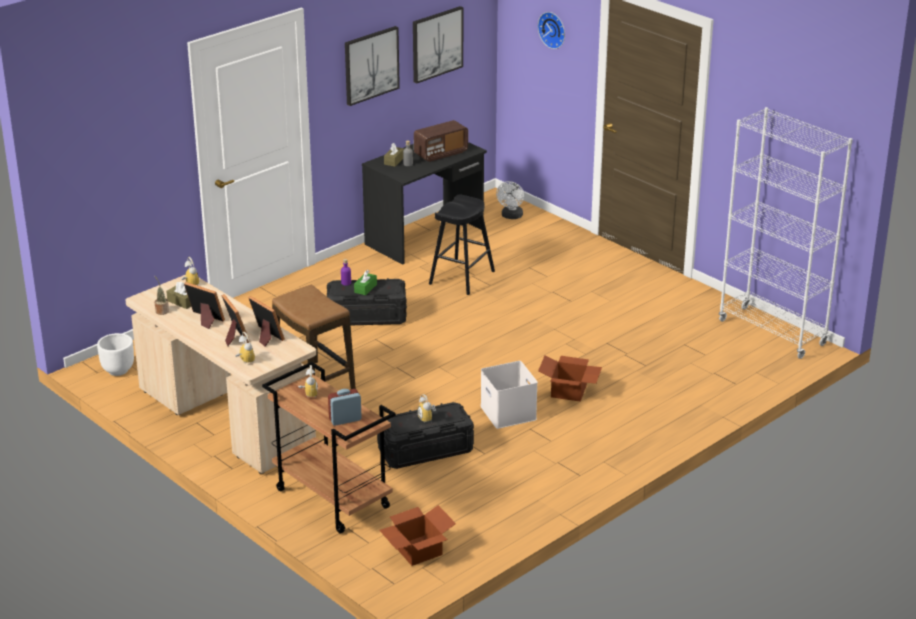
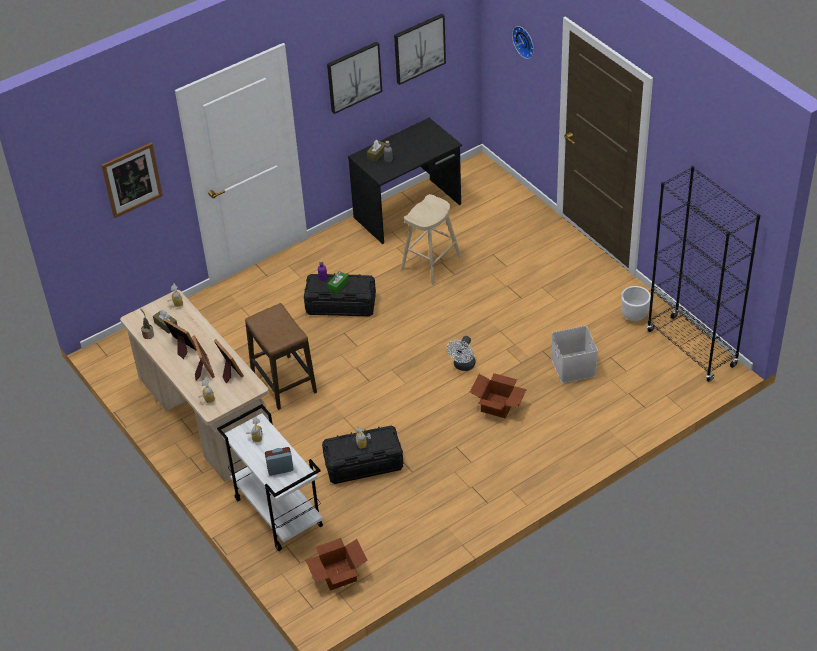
camera: 10 degrees right, 15 degrees up
(118, 370) = (125, 355): white planter -> white planter (634, 315)
(135, 148) = (132, 180): none -> picture
(331, 498) = (277, 512): brown cart -> white cart
(440, 153) = (420, 147): radio -> none
(462, 277) = (431, 263): black stool -> beige stool
(509, 413) = (442, 427): white storage box -> white storage box (574, 367)
(511, 216) = (489, 189): white fan -> white fan (463, 366)
(772, 333) = (691, 348): white bookcase -> black bookcase

